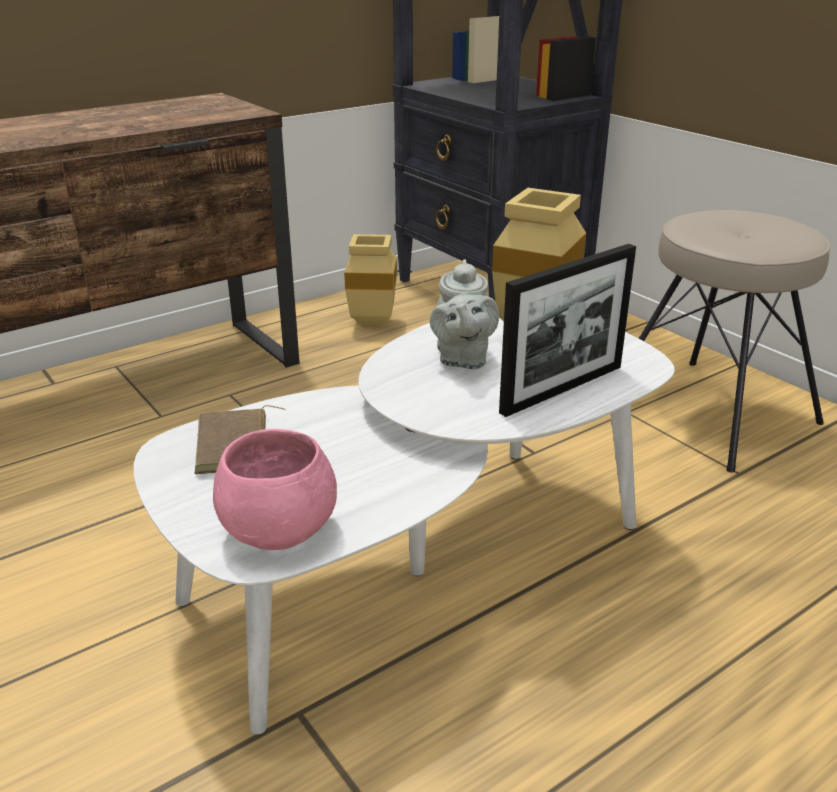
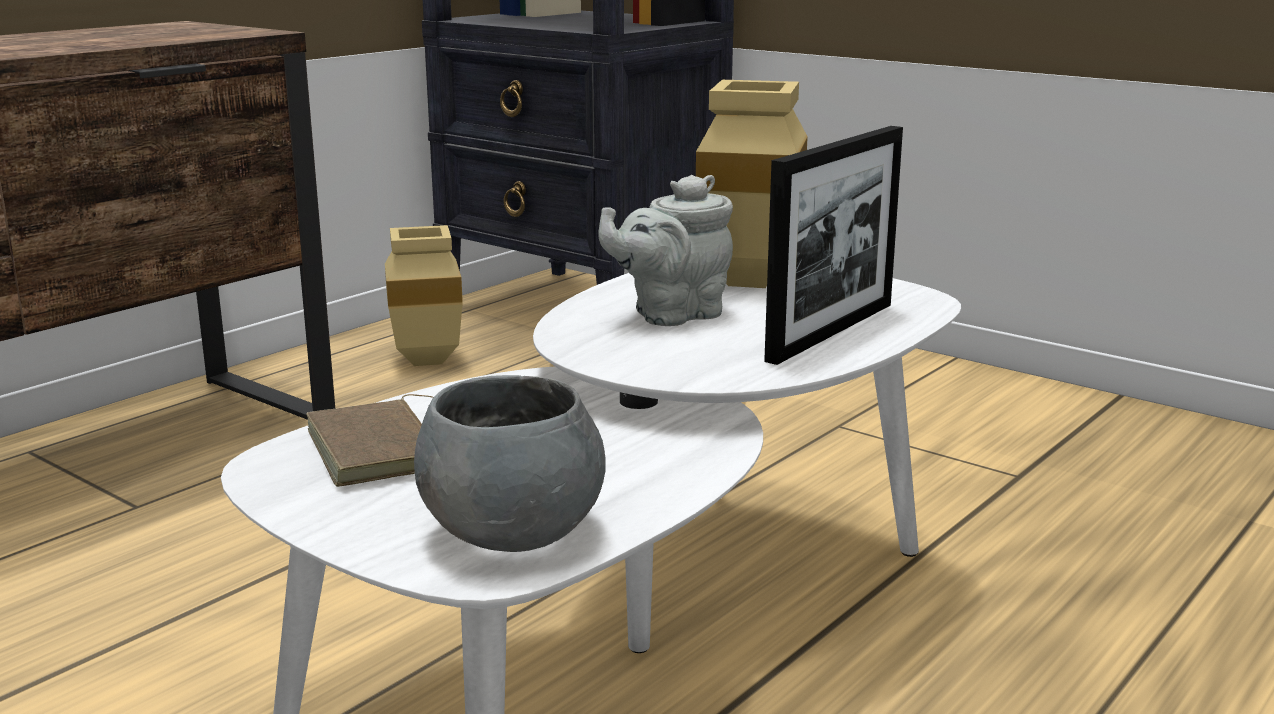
camera: 15 degrees left, 10 degrees down
(280, 530) = (514, 533): pink bowl -> grey bowl
(462, 358) = (671, 314): grey teapot -> grey teapot turned 75 degrees clockwise
(710, 411) = (946, 413): beige stool -> none

